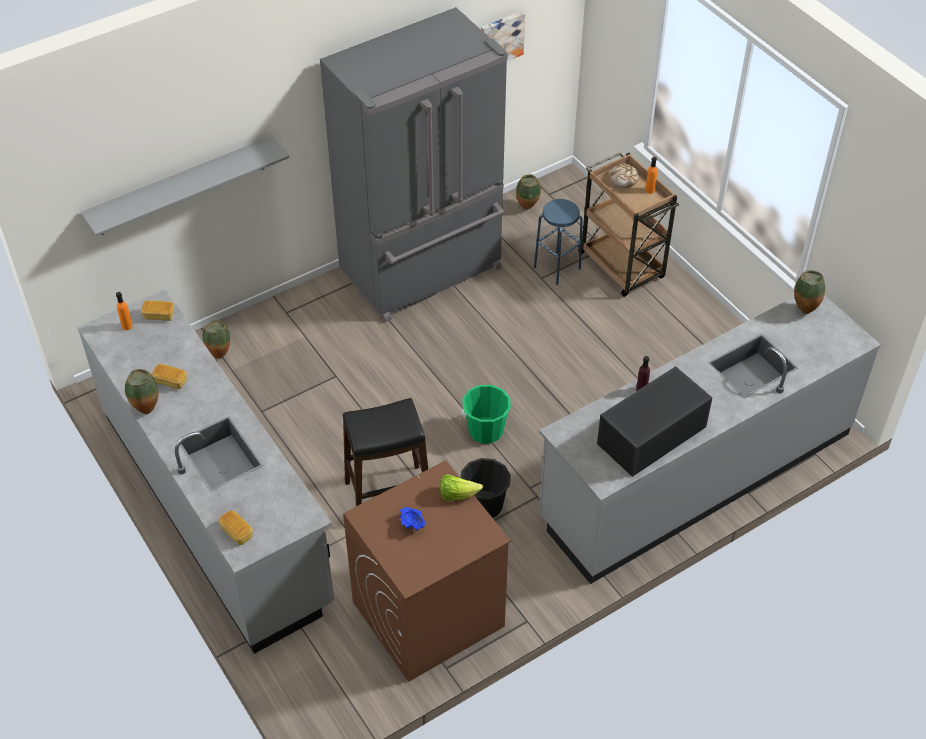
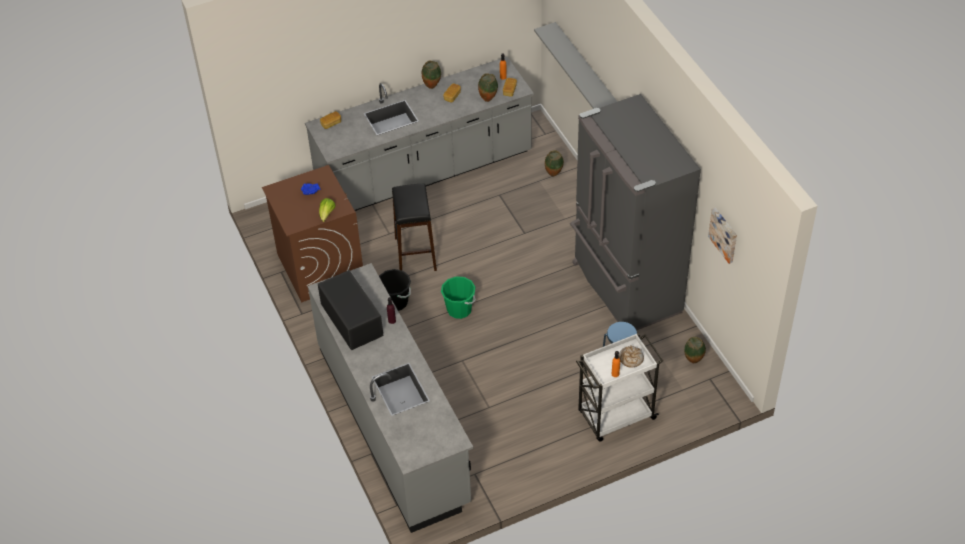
camera: 100 degrees right, 0 degrees up
(622, 267) = (615, 416): brown cart -> white cart
(803, 310) = (448, 433): vase -> vase (488, 99)

